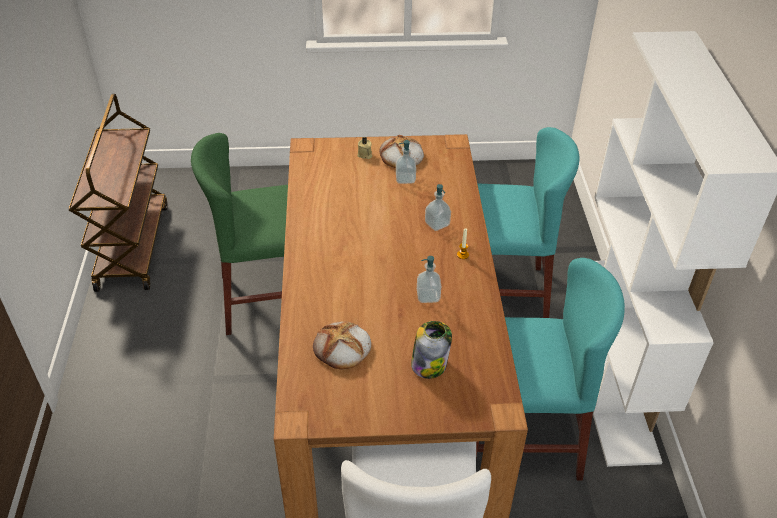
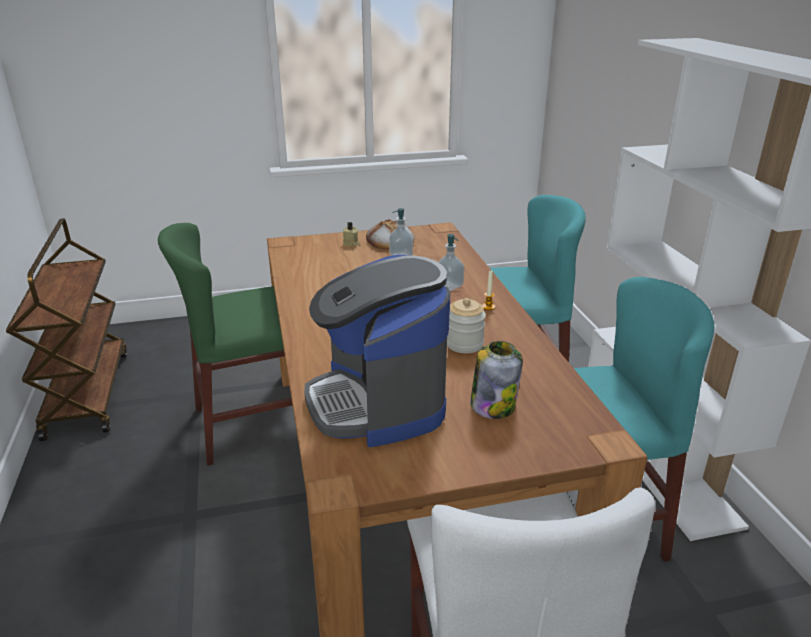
camera: 10 degrees left, 15 degrees down
(342, 348) = (377, 403): bread -> coffee machine
(428, 296) = (464, 344): soap dispenser -> jar

